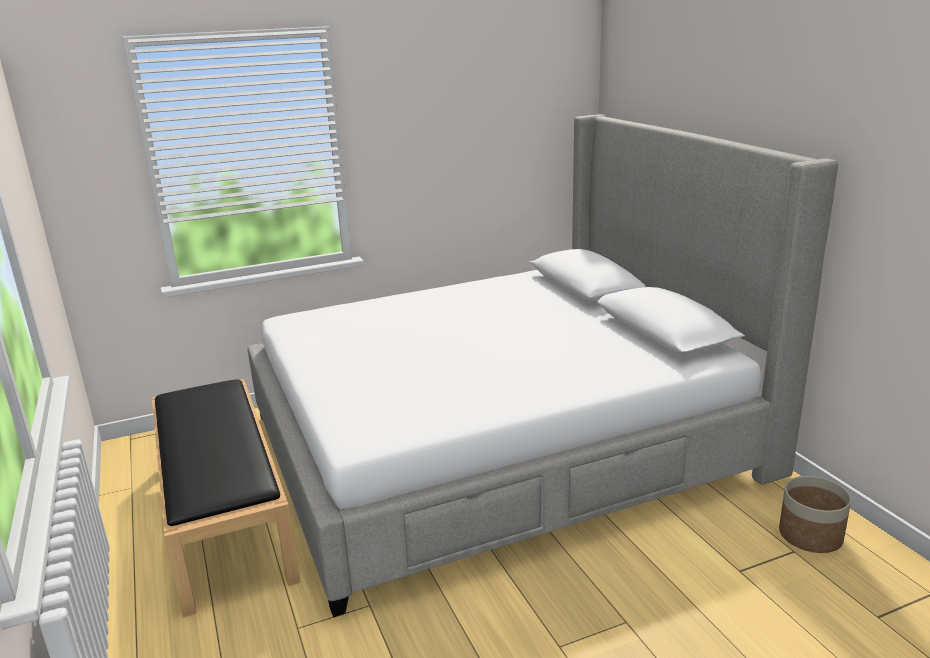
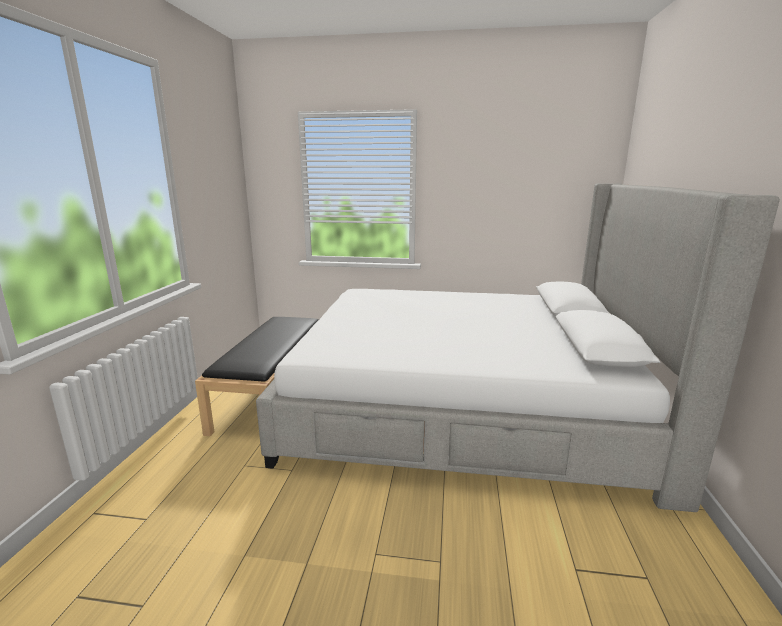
camera: 30 degrees right, 5 degrees down
(810, 535) = (677, 571): planter -> none

